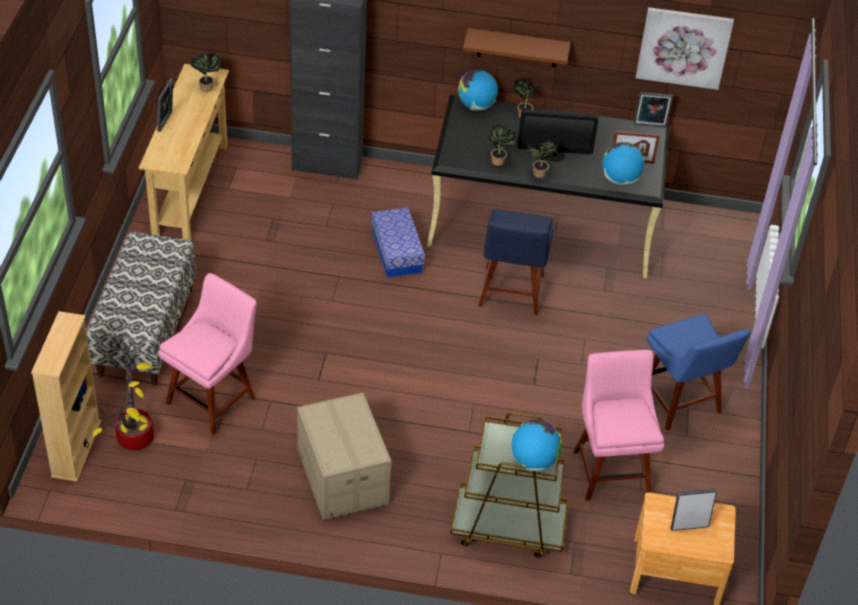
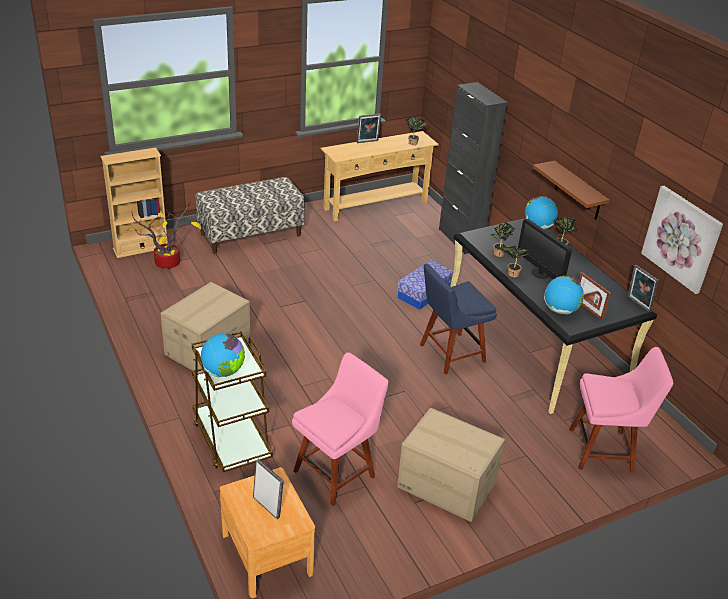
camera: 55 degrees right, 10 degrees down
(214, 398) = (224, 276): pink chair -> pink chair (604, 450)
(681, 403) = (446, 485): blue chair -> cardboard box

